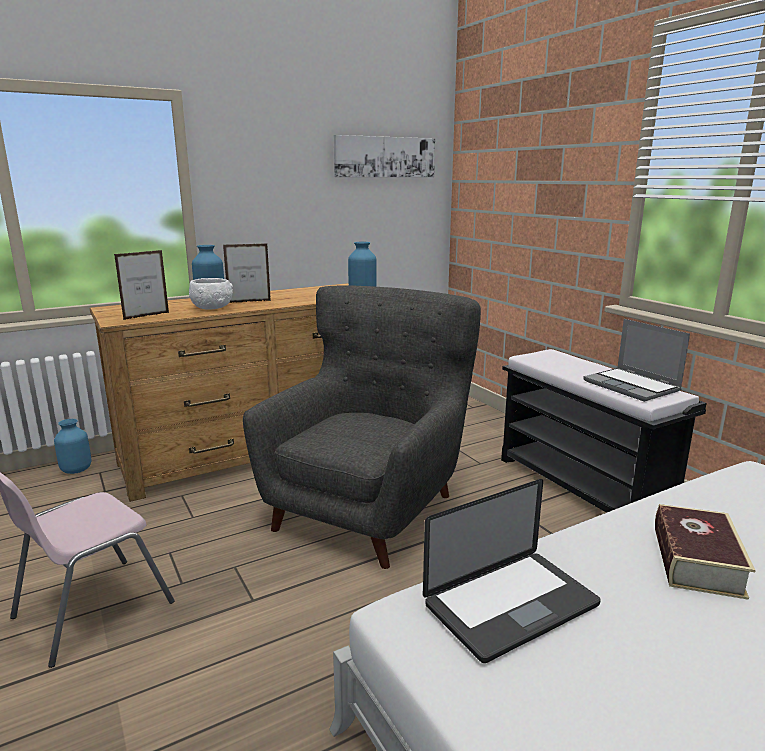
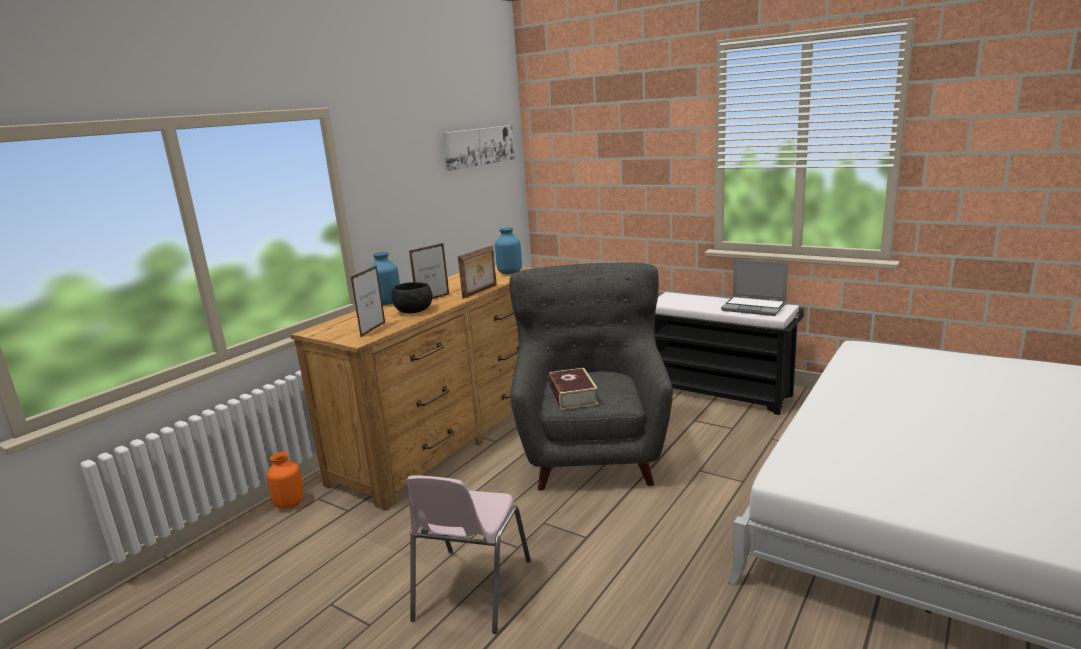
camera: 25 degrees left, 0 degrees up
(76, 469) = (290, 503): blue vase -> orange vase
(212, 307) = (414, 310): white bowl -> black bowl
(300, 303) = (480, 291): none -> picture frame
(511, 605) = (829, 452): laptop -> none
(696, 561) = (886, 401): book -> book (573, 396)

